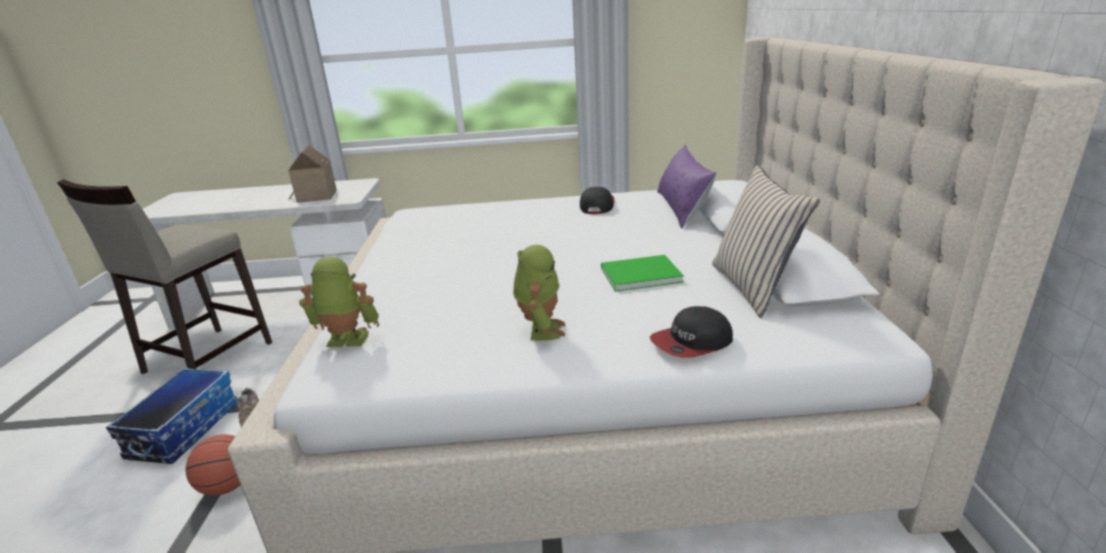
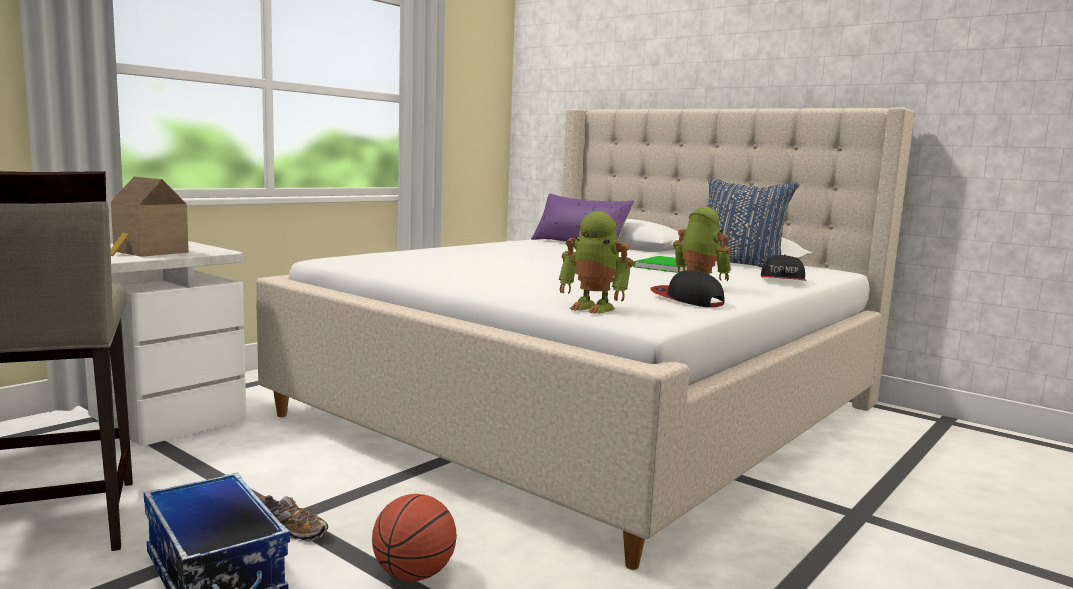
camera: 50 degrees left, 15 degrees down
(346, 341) = (594, 308): toy robot -> toy robot turned 105 degrees counterclockwise
(596, 205) = (510, 246): cap -> cap (686, 299)
(753, 287) = (739, 264): beige pillow -> blue pillow

